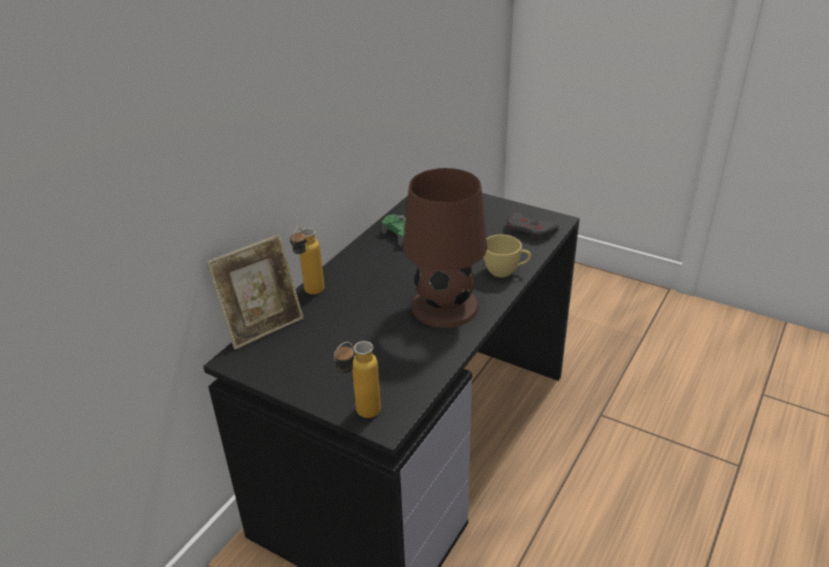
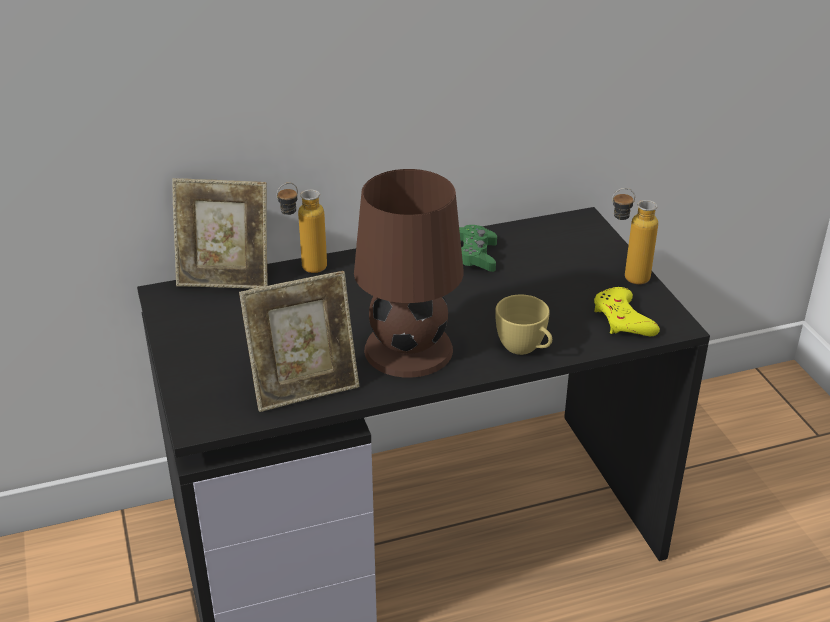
camera: 40 degrees right, 0 degrees up
(360, 415) = (190, 403): bottle -> bottle (626, 278)
(418, 362) = (304, 388): none -> picture frame
(530, 230) = (623, 319): grey game controller -> yellow game controller

